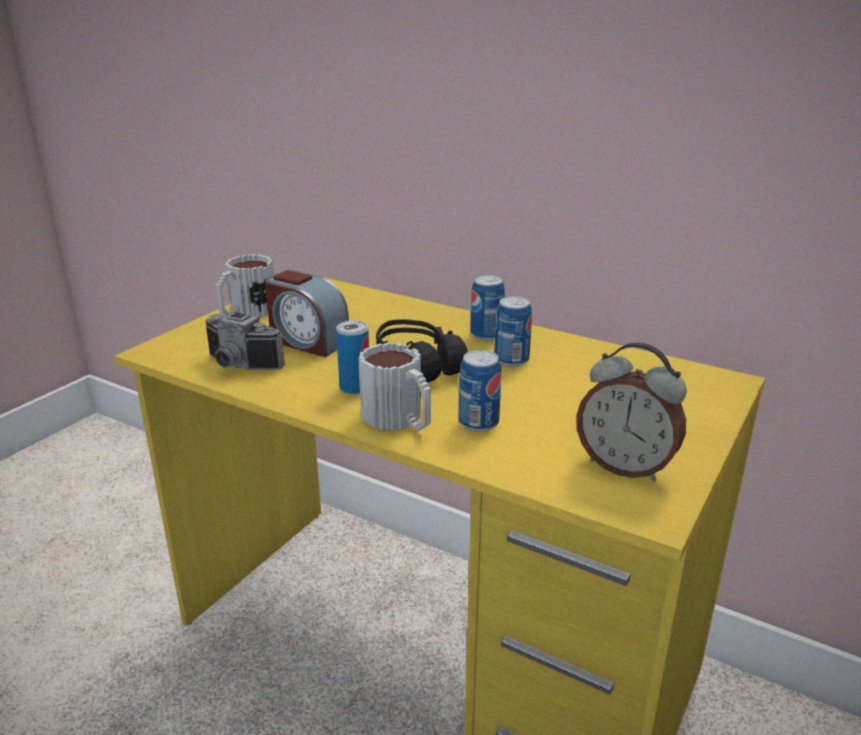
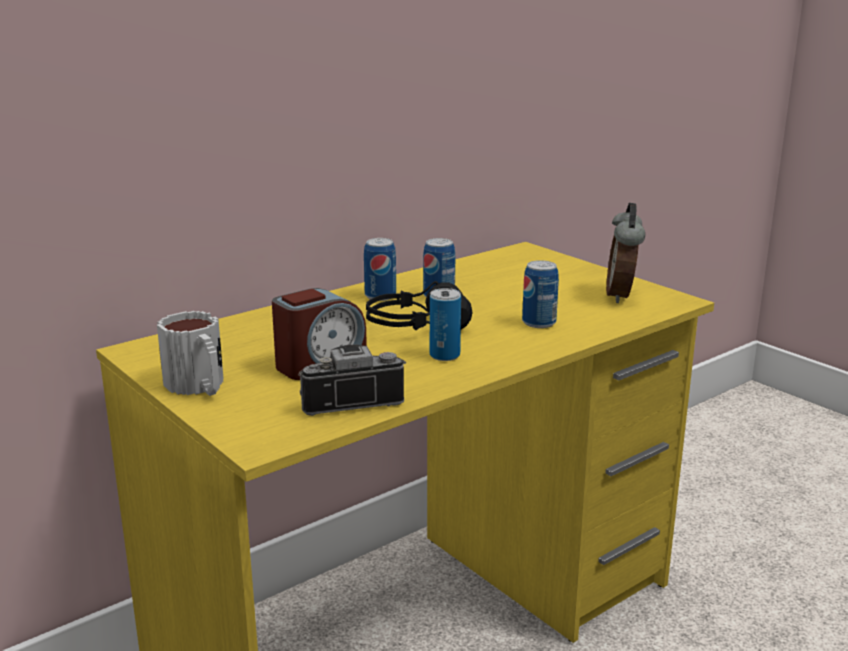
camera: 70 degrees left, 5 degrees down
(238, 366) = (350, 400): camera -> camera turned 150 degrees counterclockwise
(400, 420) = (517, 346): mug -> none
(625, 466) = (622, 295): alarm clock -> alarm clock turned 135 degrees clockwise

